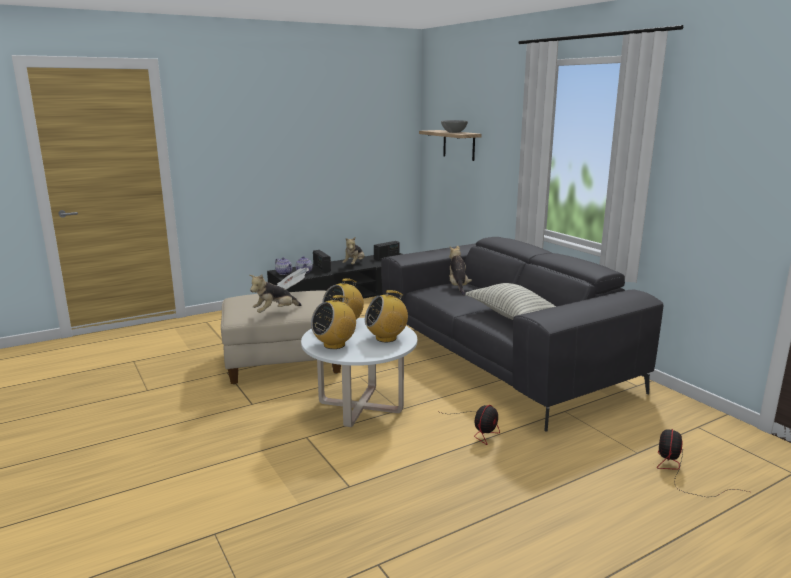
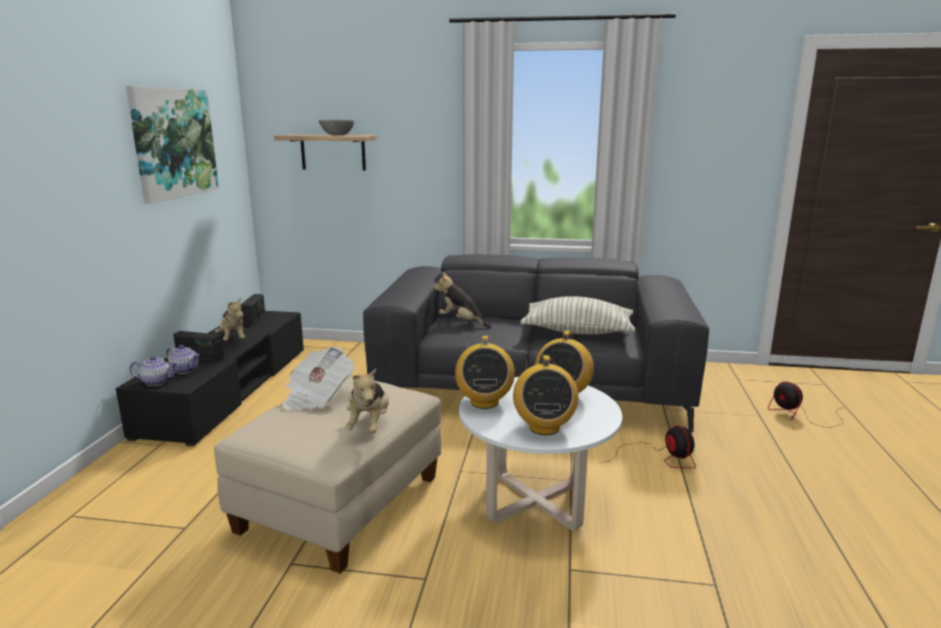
camera: 50 degrees left, 0 degrees up
(343, 133) = (173, 143): none -> picture

